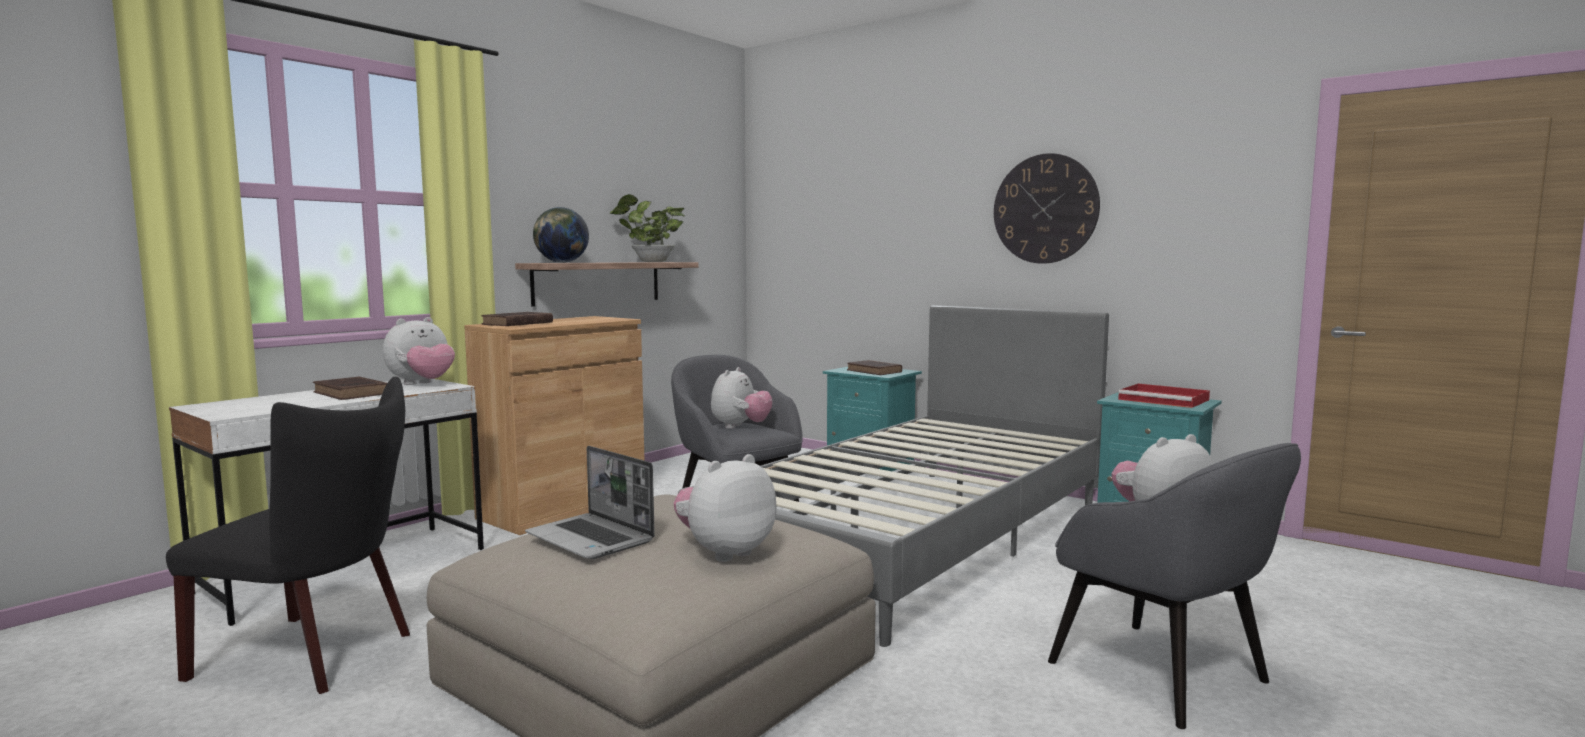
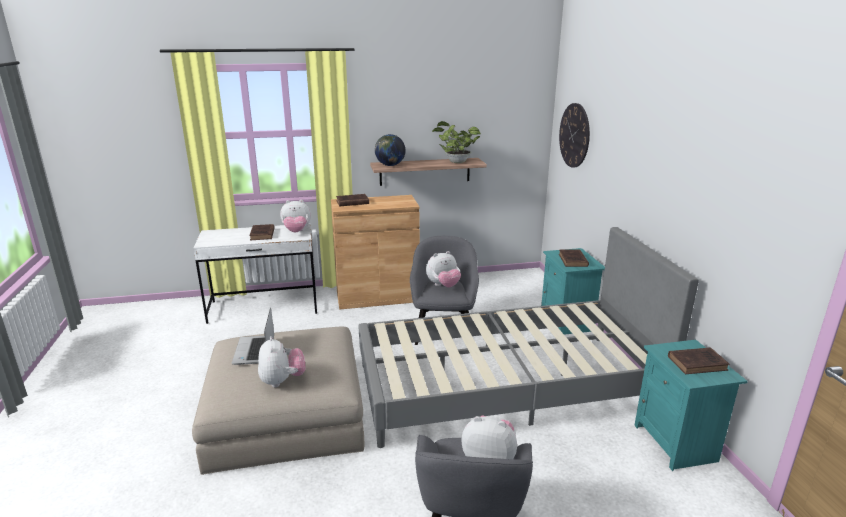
camera: 40 degrees right, 15 degrees up
(316, 655) = (210, 350): black chair -> none
(724, 552) = (282, 381): plush toy -> plush toy turned 75 degrees clockwise
(1045, 209) = (684, 180): wall clock -> wall clock (574, 135)
(1165, 400) = (698, 363): red tray -> brown book

